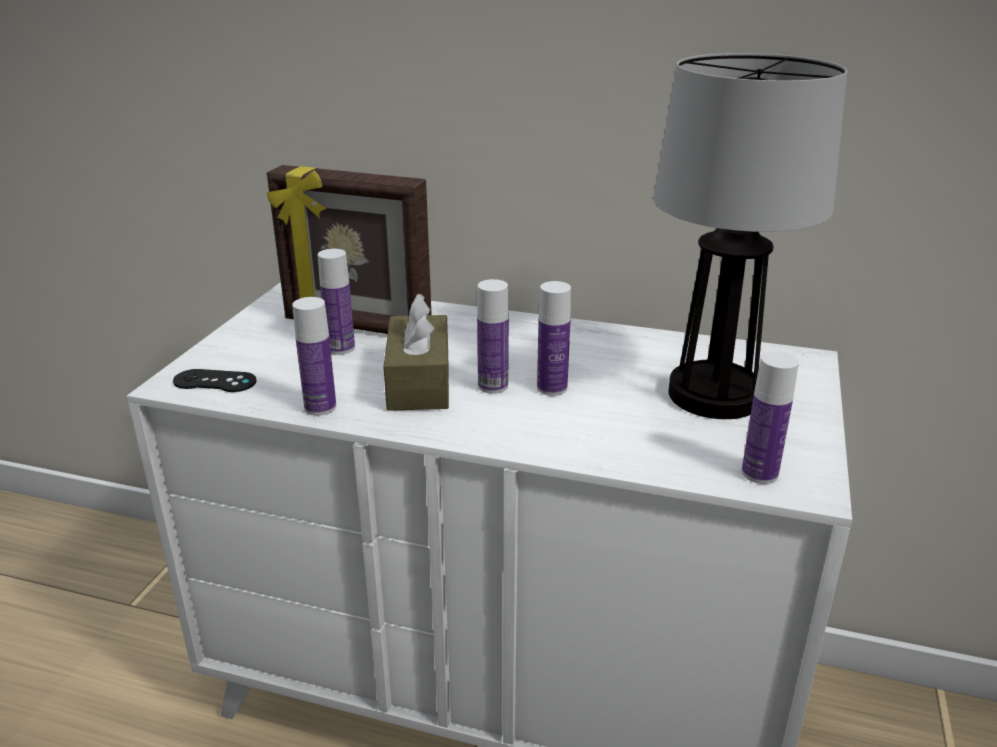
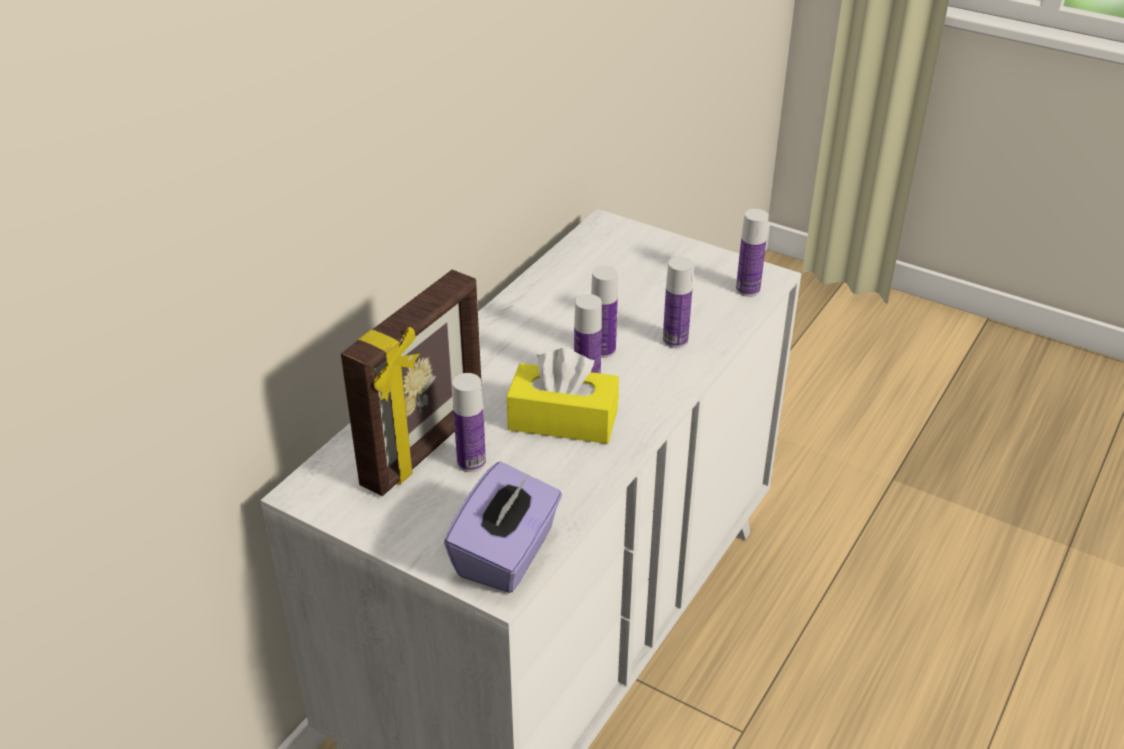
camera: 75 degrees left, 10 degrees up
(215, 381) = (507, 554): black game controller -> purple tissue box
(320, 407) = (587, 483): bottle -> bottle (675, 340)
(419, 382) = (563, 420): brown tissue box -> yellow tissue box
(713, 396) = (644, 279): table lamp -> none

